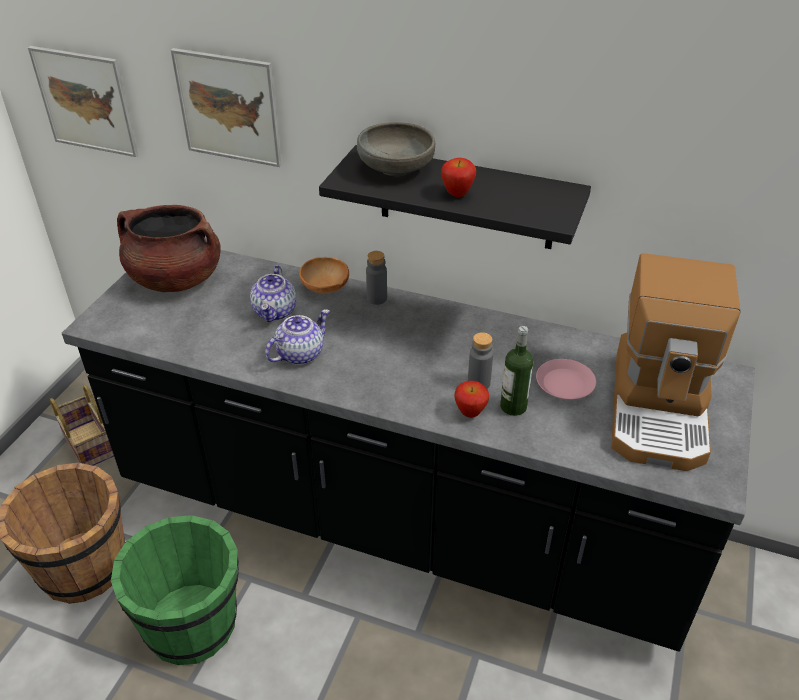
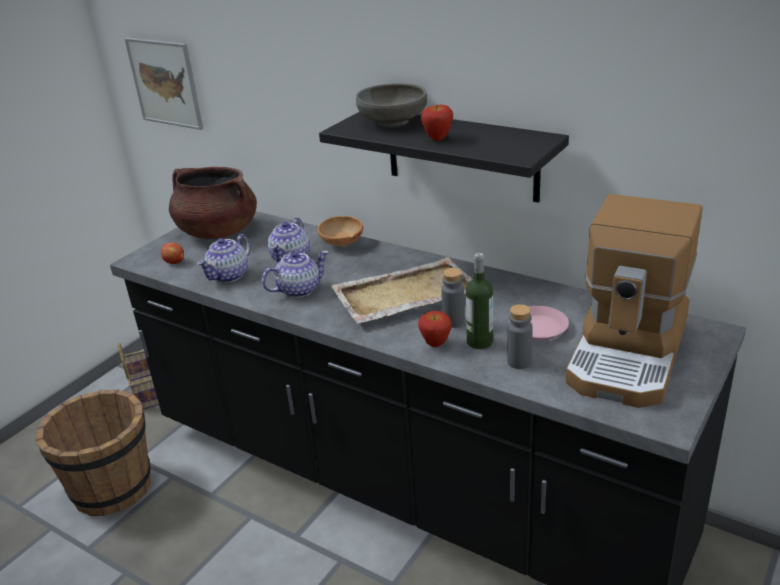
camera: 15 degrees right, 10 degrees down
(141, 325) = (175, 262): none -> apple
(192, 623) = (189, 546): green bucket -> none
(213, 340) = (229, 276): none -> teapot
(228, 108) = (268, 80): picture -> none
(377, 298) = (385, 253): grey bottle -> grey bottle (519, 362)
(416, 352) = (404, 294): none -> beige tray

